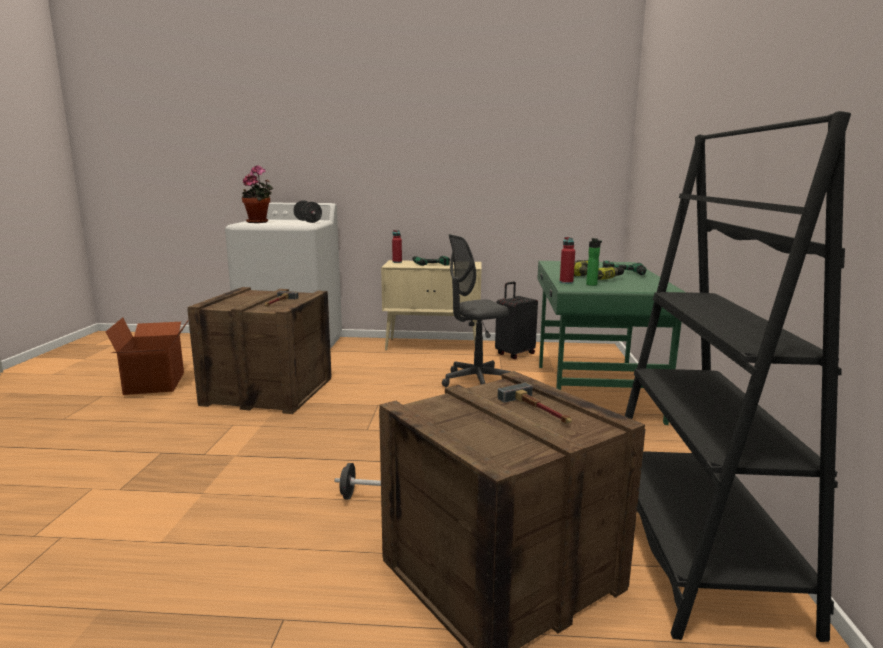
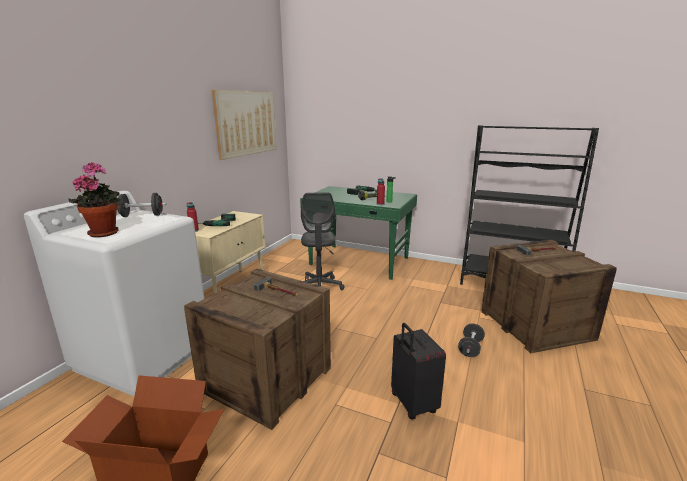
camera: 70 degrees left, 5 degrees up
(514, 354) = (280, 266): black suitcase -> black suitcase (412, 404)
(529, 153) = (246, 123): none -> picture

